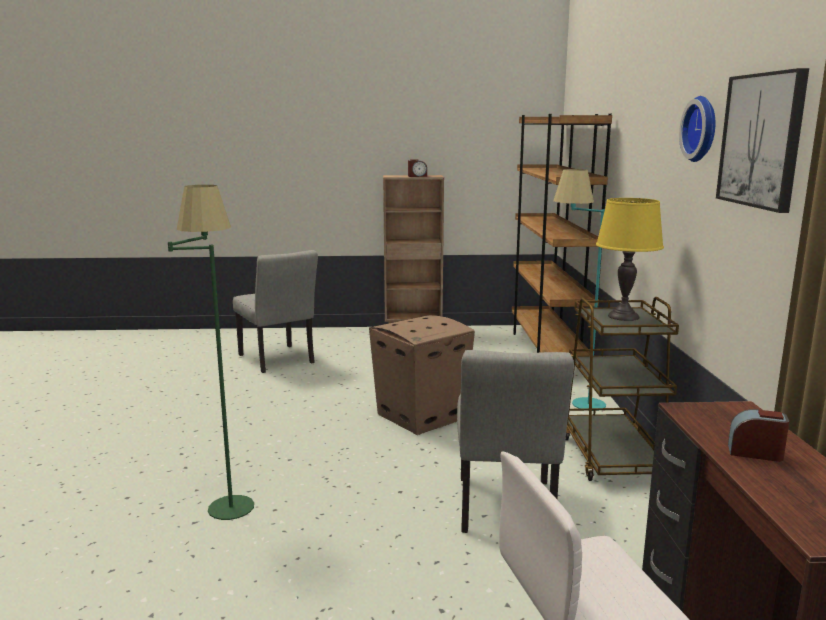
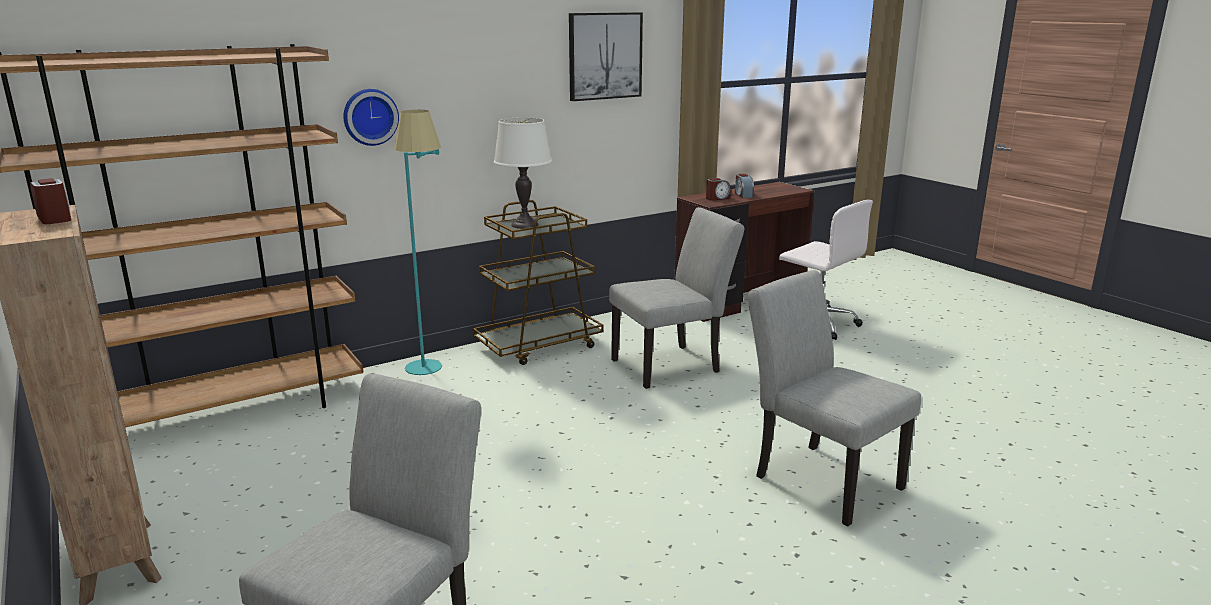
camera: 120 degrees left, 5 degrees up
(225, 497) = (819, 478): green floor lamp -> grey chair
(422, 416) = (533, 438): cardboard box -> none
(623, 316) = (524, 225): yellow table lamp -> white table lamp
(703, 129) = (527, 52): wall clock -> wall clock (369, 116)
(727, 424) = (717, 198): none -> alarm clock

